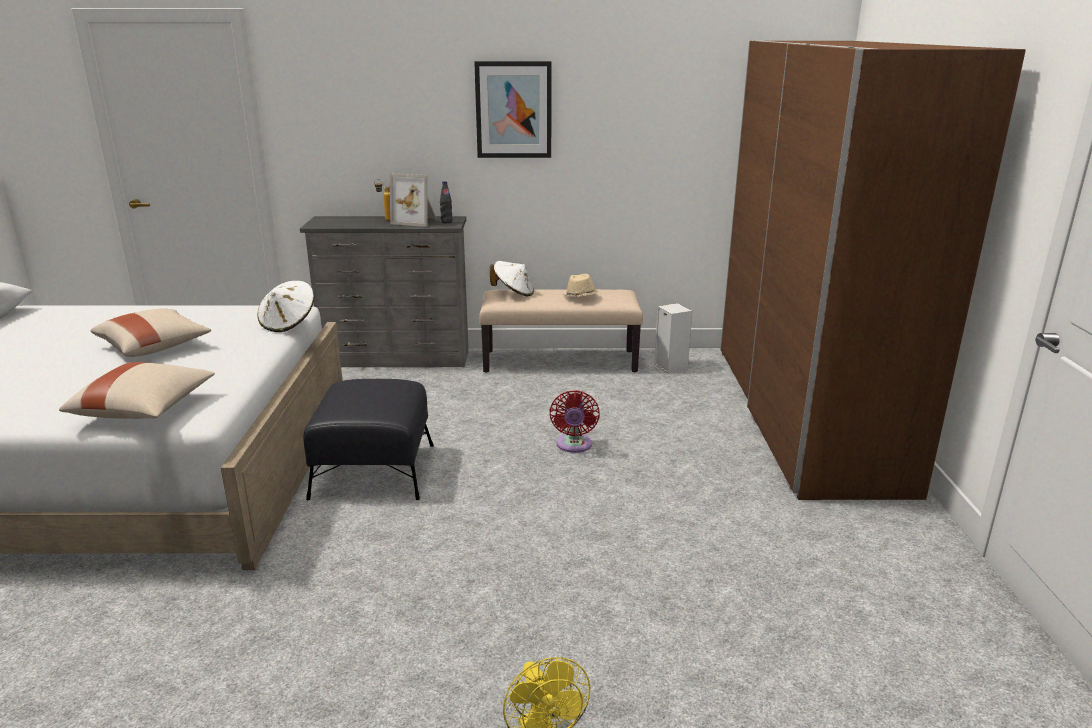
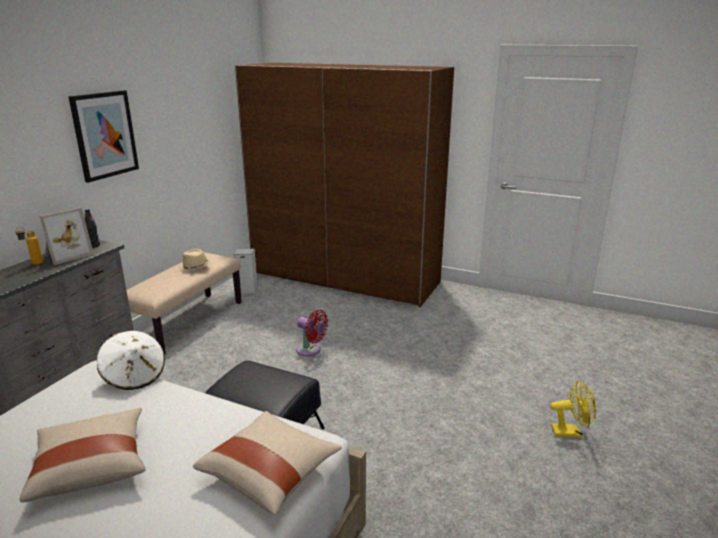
camera: 65 degrees left, 0 degrees up
(513, 293) = (150, 286): white hat -> none

